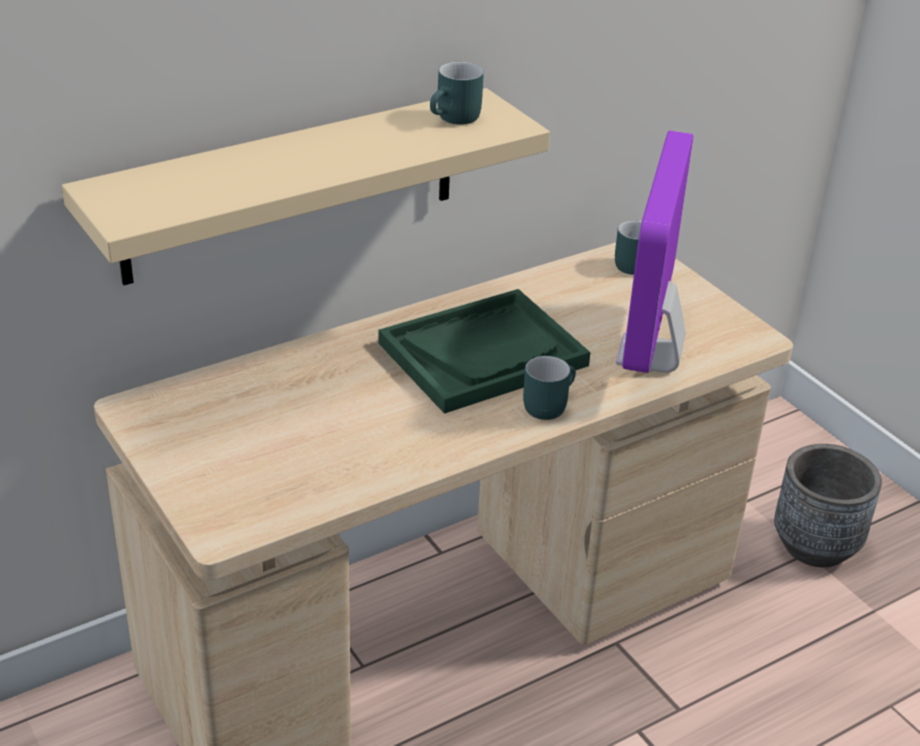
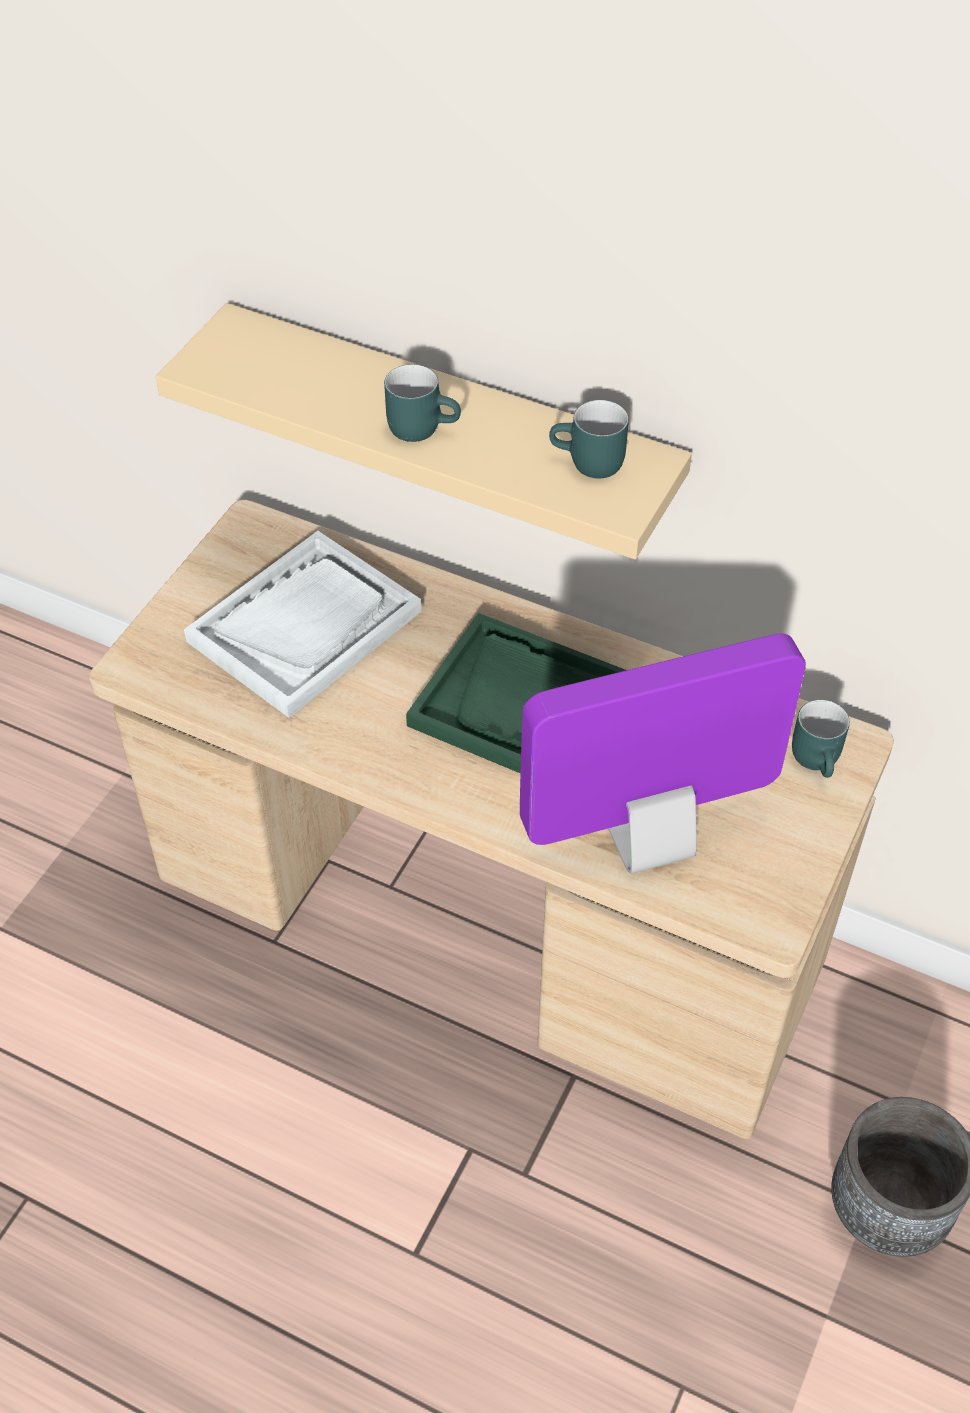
camera: 60 degrees right, 15 degrees up
(284, 422) = (305, 626): none -> white tray
(547, 404) = (486, 795): turquoise mug -> turquoise mug (422, 426)

